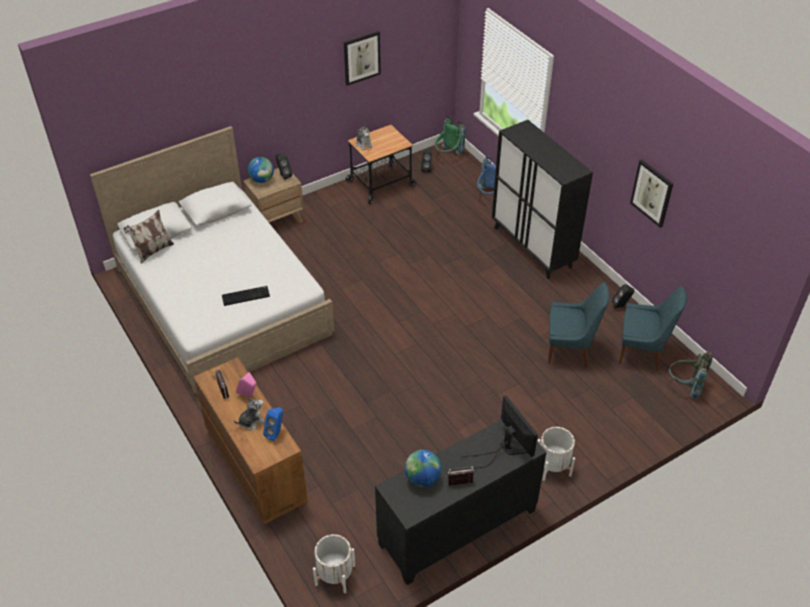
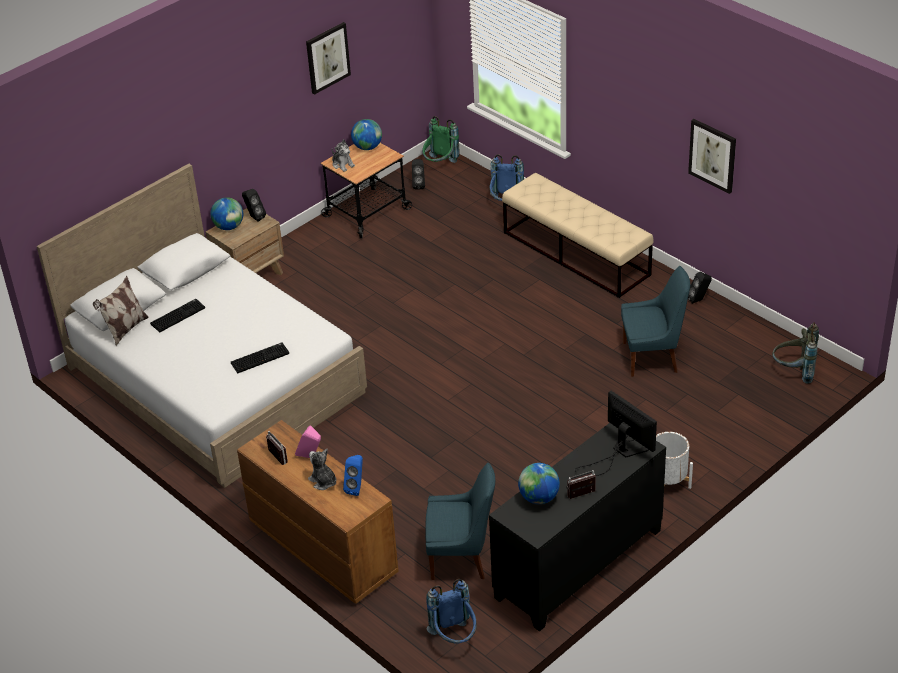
camera: 10 degrees left, 5 degrees down
(196, 247) = (178, 315): none -> keyboard
(251, 421) = (323, 481): plush toy -> plush toy turned 90 degrees counterclockwise
(335, 575) = (455, 638): white planter -> blue backpack
(387, 133) = (367, 147): none -> globe
(532, 247) = (576, 254): black cabinet -> beige bench
(642, 351) = (736, 344): blue chair -> blue chair (461, 557)

